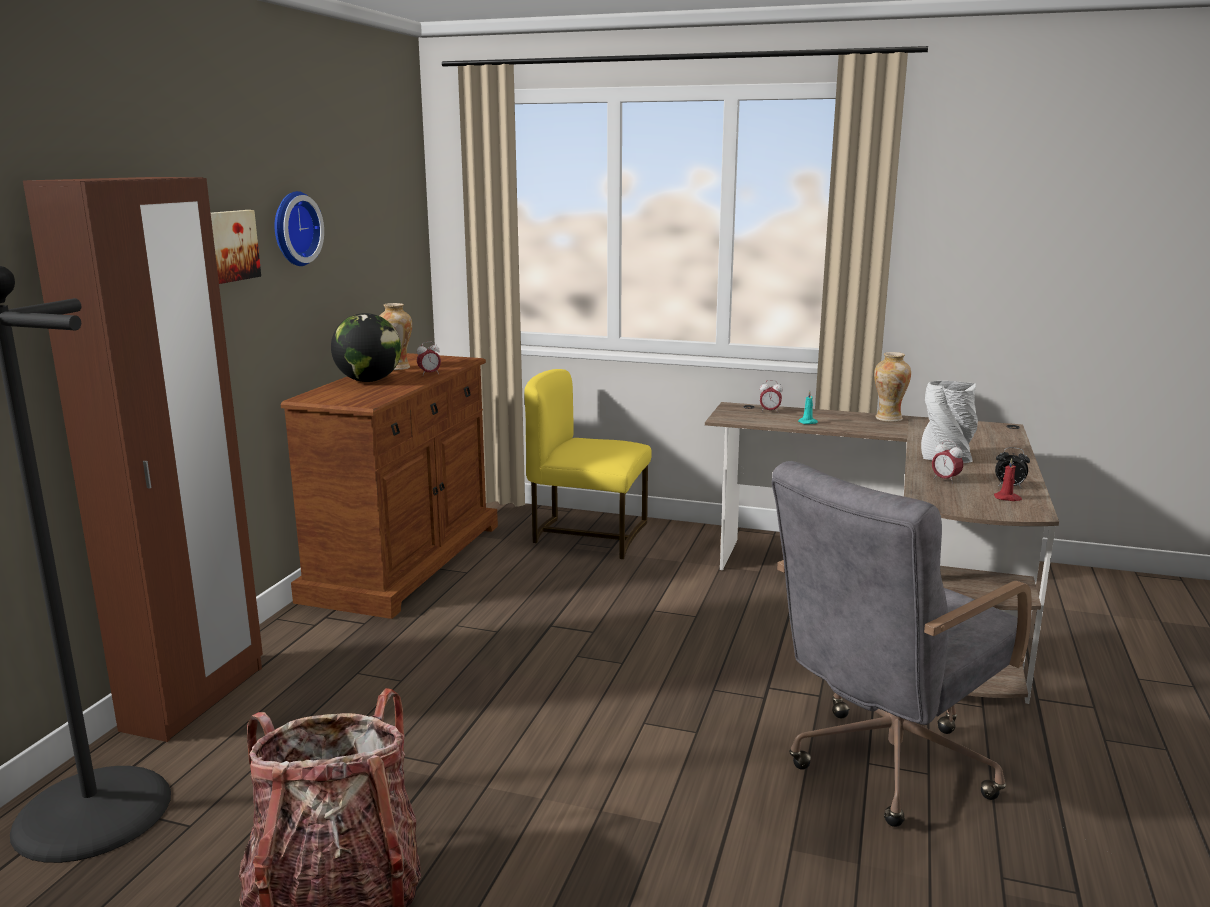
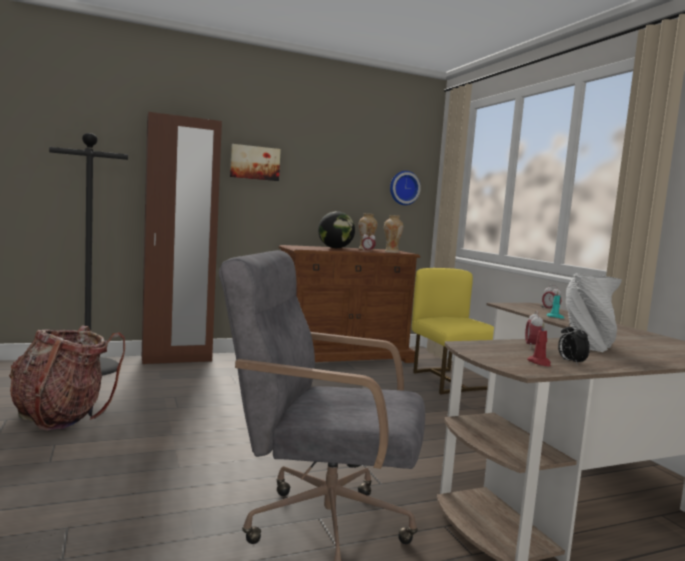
camera: 50 degrees right, 10 degrees down
(293, 228) = (312, 164): wall clock -> wall clock (403, 188)
(888, 418) = (633, 330): vase -> vase (391, 252)

